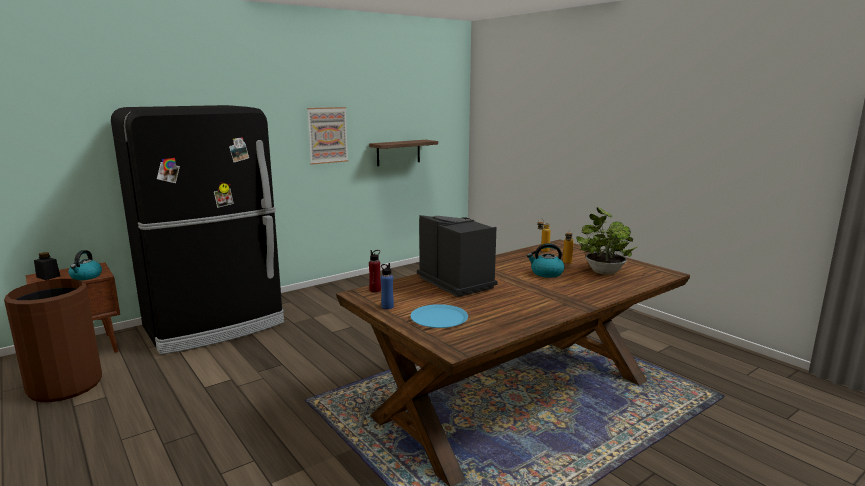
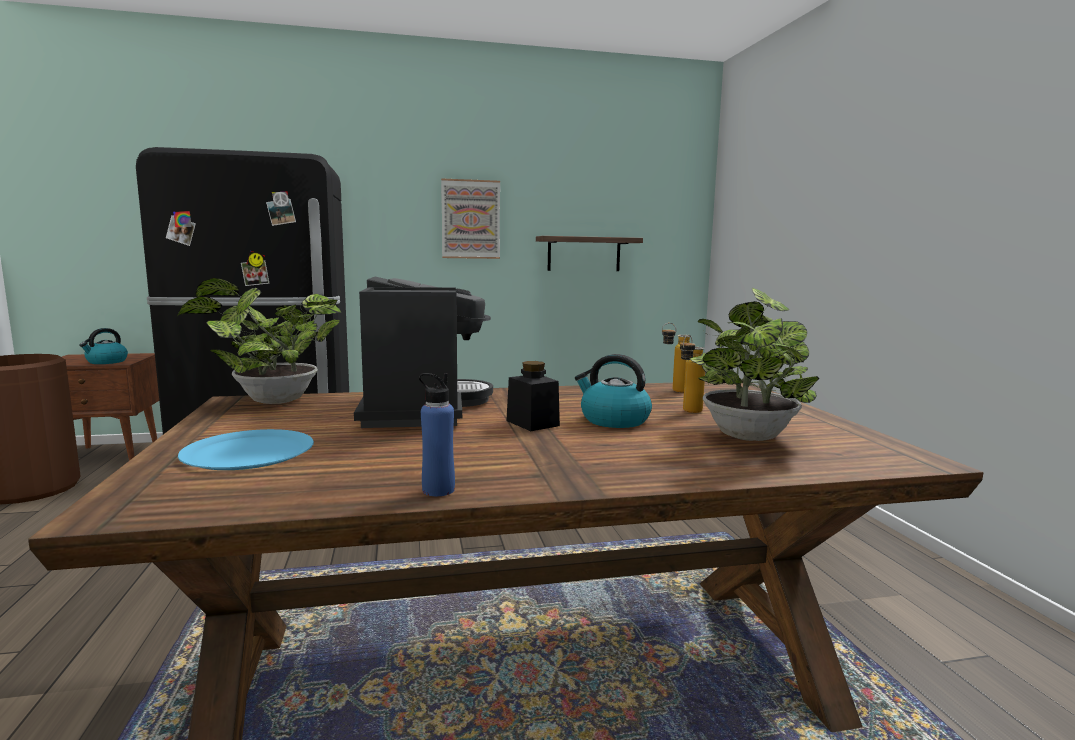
camera: 25 degrees right, 5 degrees down
(48, 276) = (79, 358): black jar -> black jar (532, 423)
(375, 290) = (270, 401): red bottle -> potted plant
(387, 307) = (221, 423): blue bottle -> blue bottle (438, 490)

